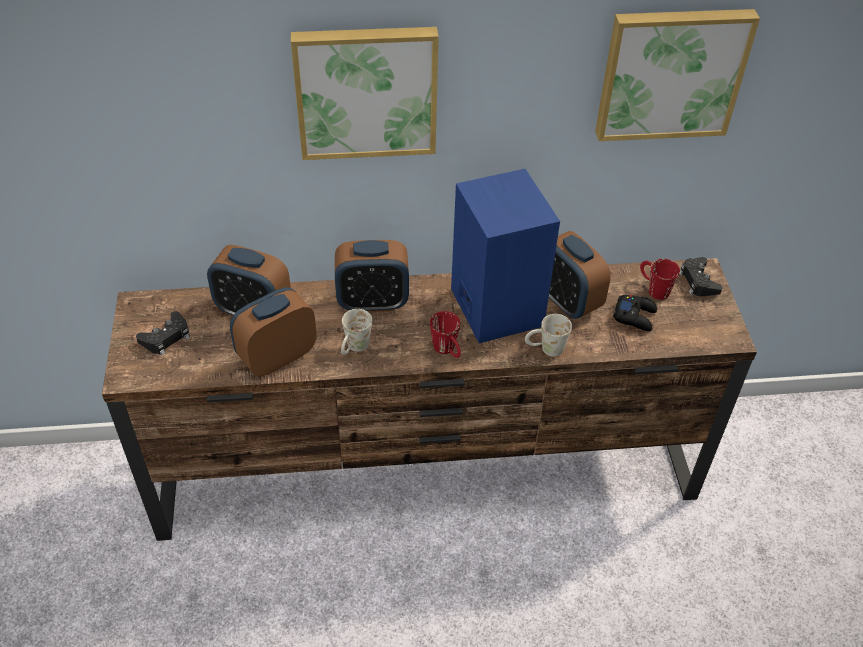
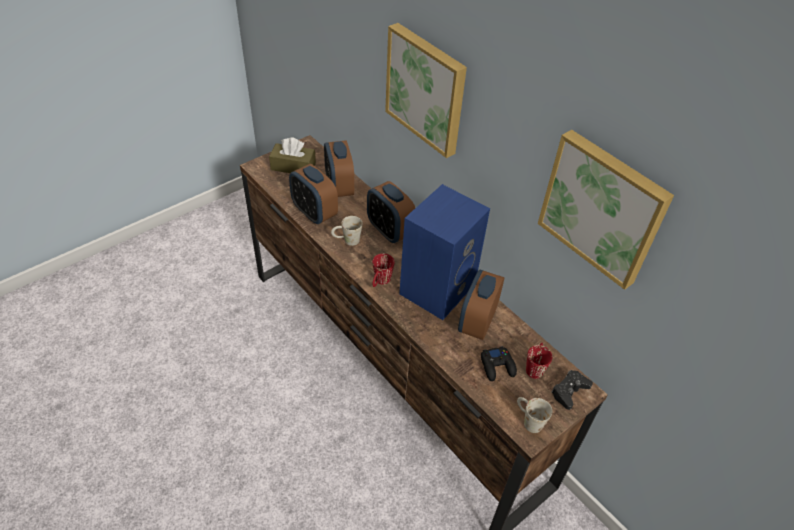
camera: 55 degrees right, 0 degrees up
(166, 338) = (293, 166): black game controller -> brown tissue box
(277, 357) = (314, 213): alarm clock -> alarm clock turned 150 degrees counterclockwise
(545, 349) = (423, 329): white mug -> white mug (528, 420)

